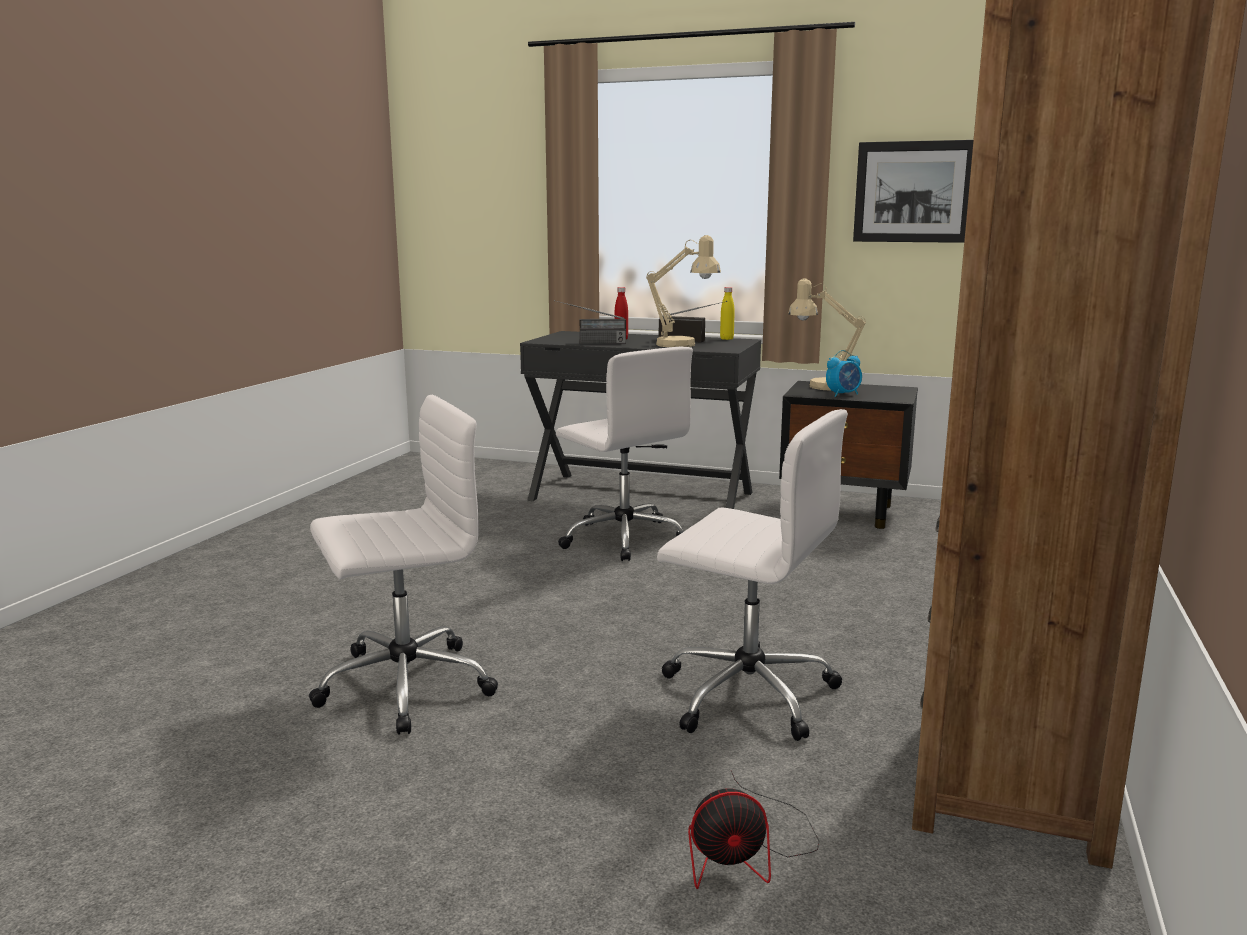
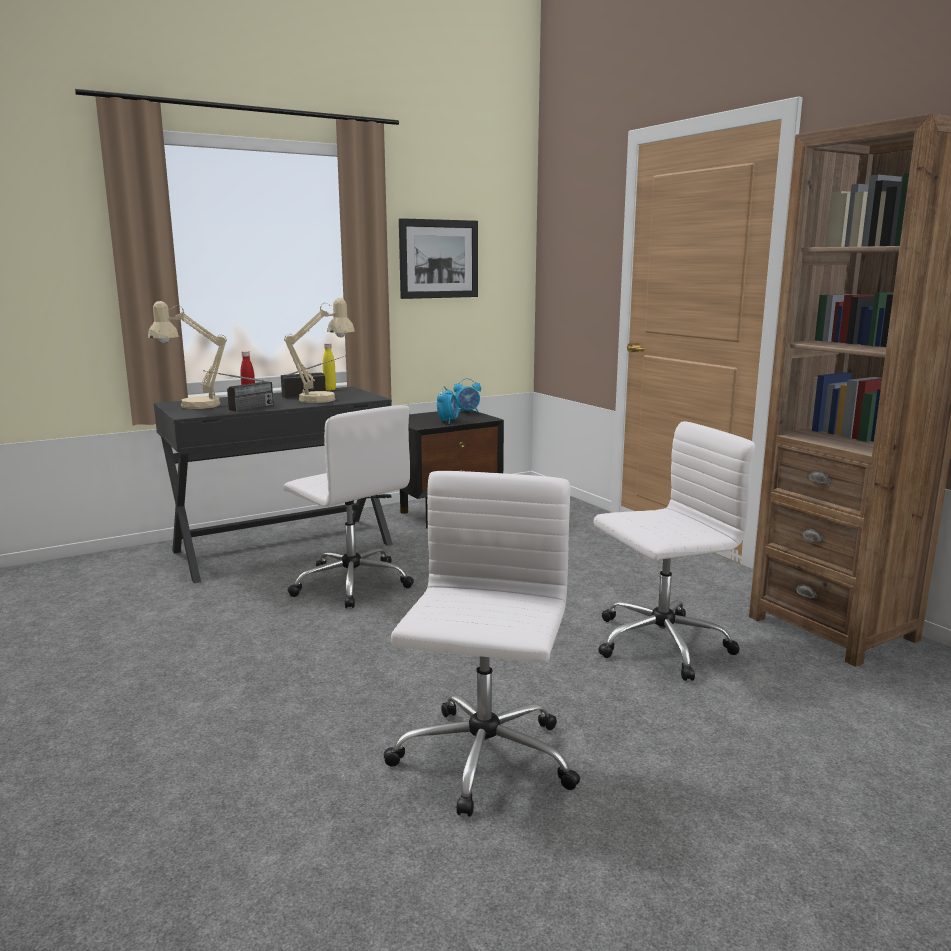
camera: 50 degrees left, 0 degrees up
(623, 538) = (351, 583): white office chair -> white office chair turned 45 degrees clockwise
(747, 852) = (847, 719): fan -> none
(820, 386) = (413, 418): beige table lamp -> beige table lamp (191, 406)
(902, 390) = (467, 412): none -> alarm clock

